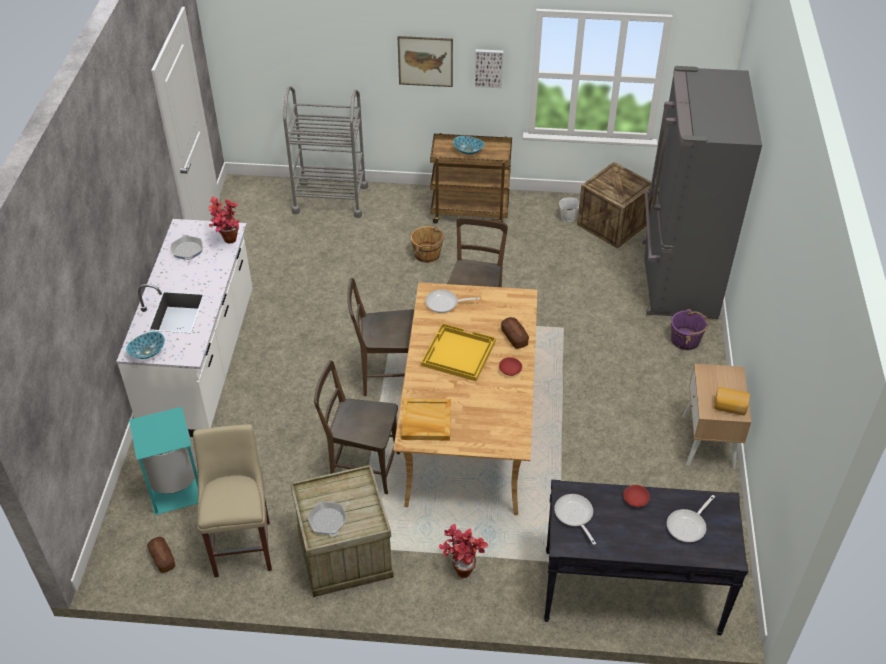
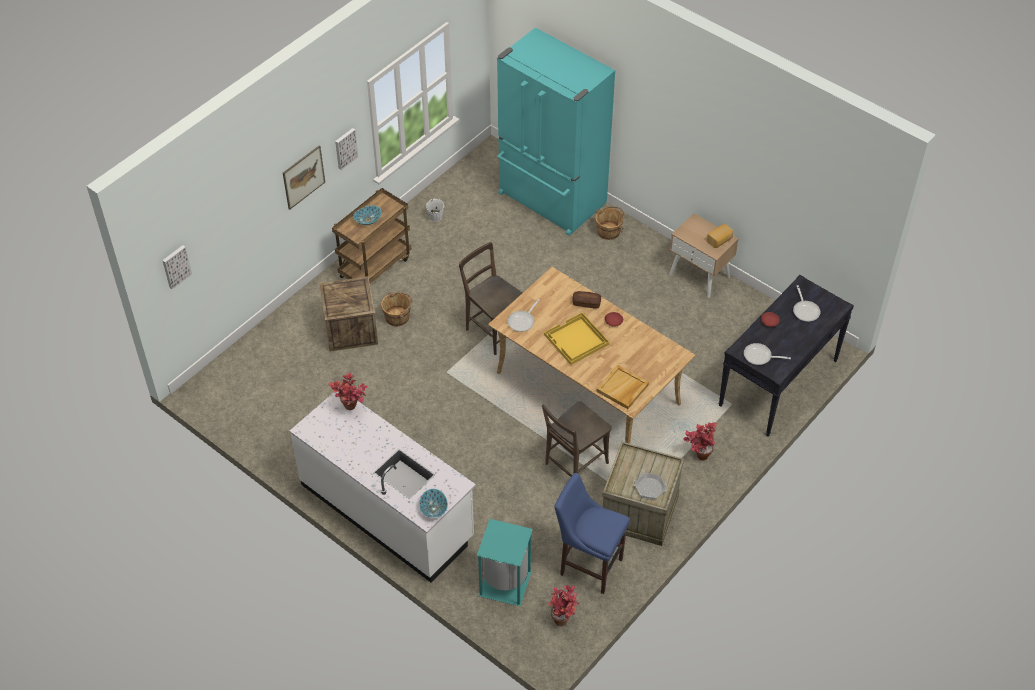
camera: 55 degrees left, 5 degrees up
(162, 558) = (563, 618): bread -> potted plant
(187, 250) = (338, 437): frying pan -> none
(243, 545) = (588, 565): beige stool -> blue stool
(247, 43) = (176, 266): none -> picture
(330, 199) = (274, 342): grey cart -> none
(386, 377) = (502, 408): brown chair -> none
(612, 224) = (466, 198): crate -> crate (350, 329)
(676, 279) = (550, 200): grey fridge -> turquoise fridge
(686, 340) = (609, 231): purple bucket -> brown bucket

